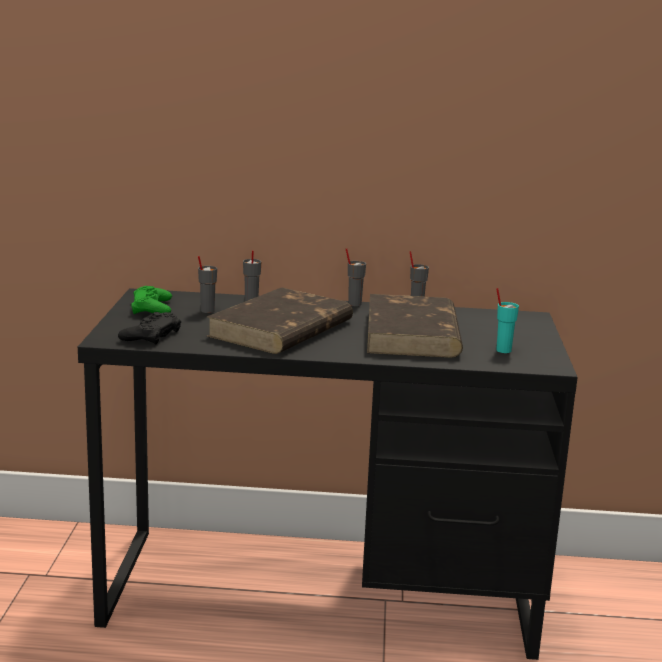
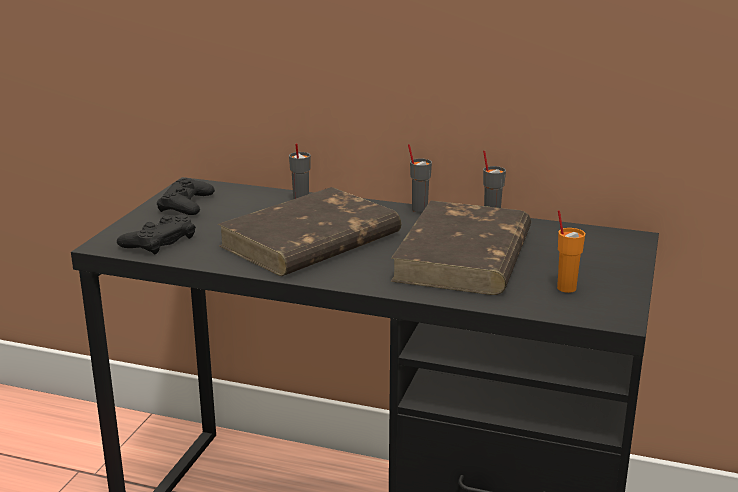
camera: 15 degrees right, 5 degrees up
(152, 308) = (186, 204): green game controller -> black game controller
(207, 310) = (244, 210): grey cup -> none
(503, 350) = (566, 288): turquoise cup -> orange cup

